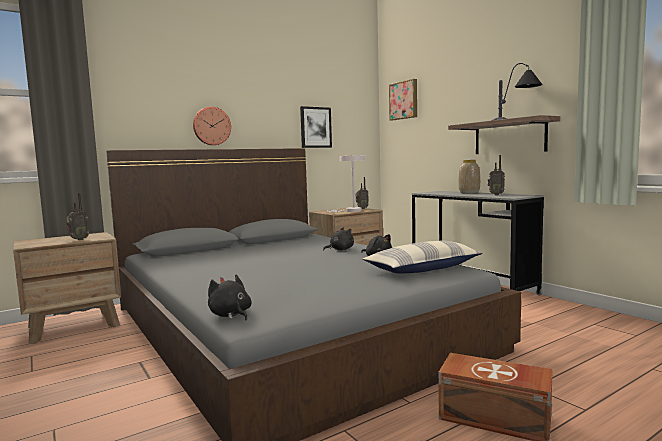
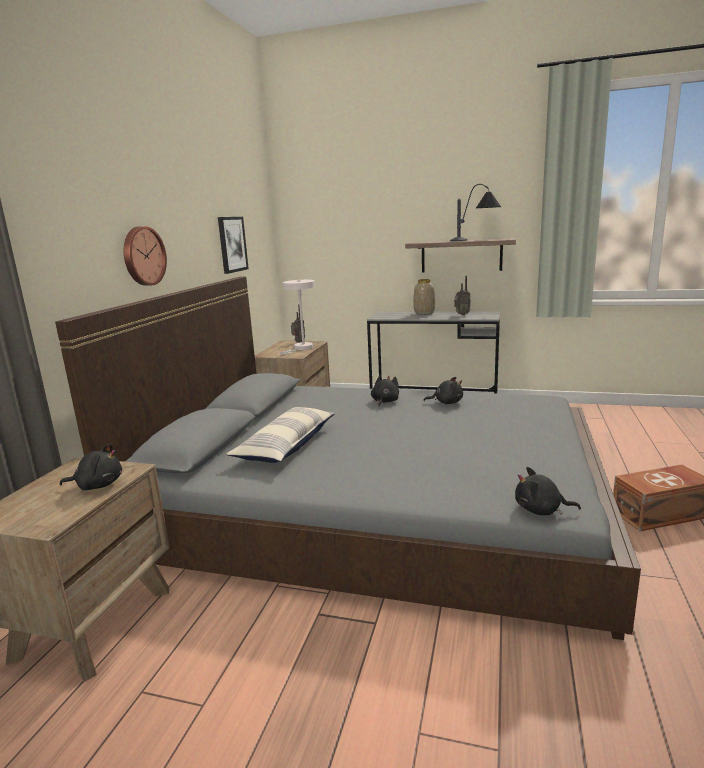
camera: 40 degrees left, 10 degrees up
(78, 240) = (98, 485): radio -> black plush toy
(404, 100) = (316, 207): picture -> none
(423, 269) = (517, 406): pillow -> pillow (286, 445)

